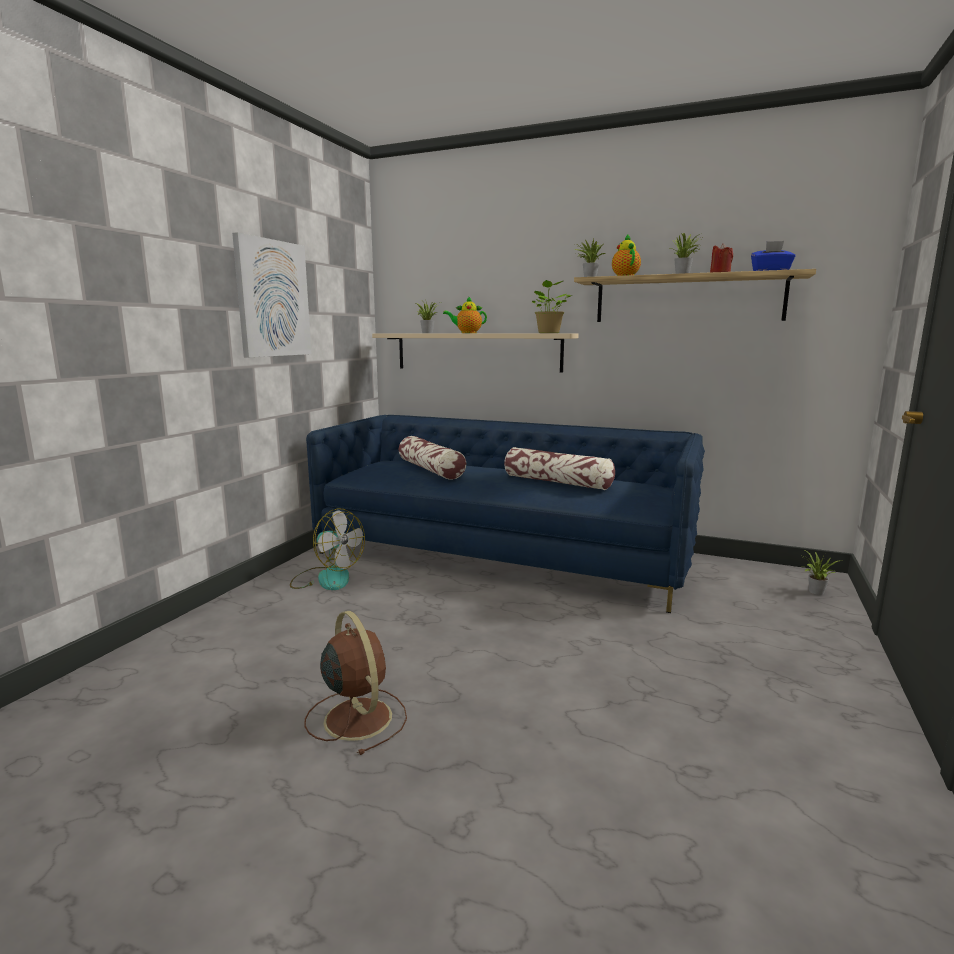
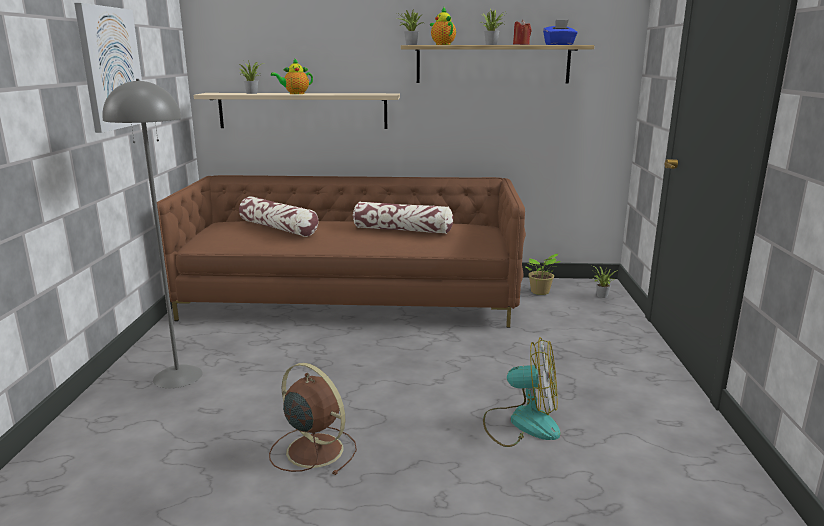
camera: 20 degrees left, 5 degrees up
(284, 607) = (178, 376): none -> grey floor lamp
(326, 578) = (200, 343): fan -> fan (522, 423)
(502, 555) = (351, 299): blue sofa -> brown sofa
(548, 333) = (375, 94): potted plant -> potted plant (540, 292)

